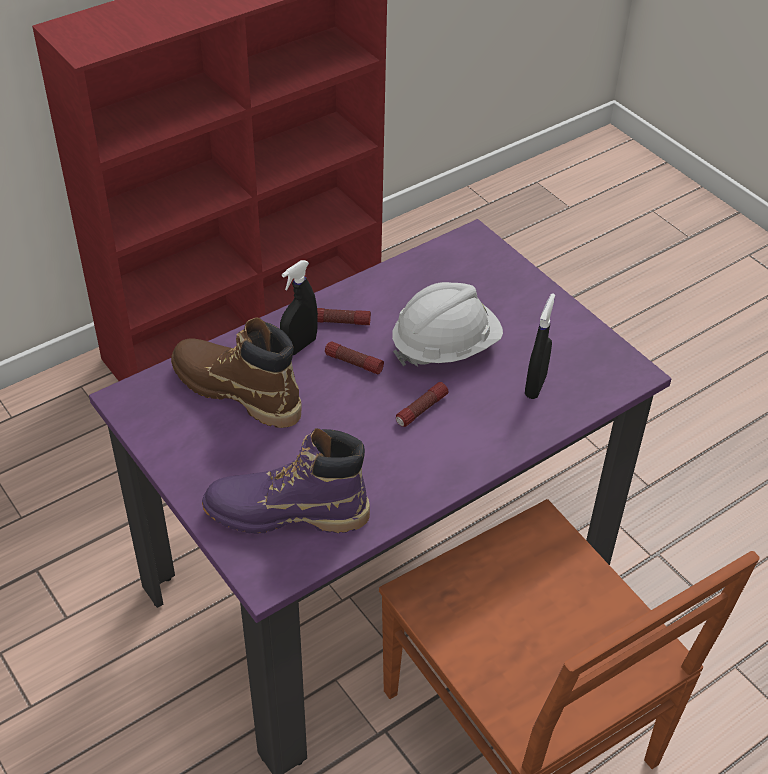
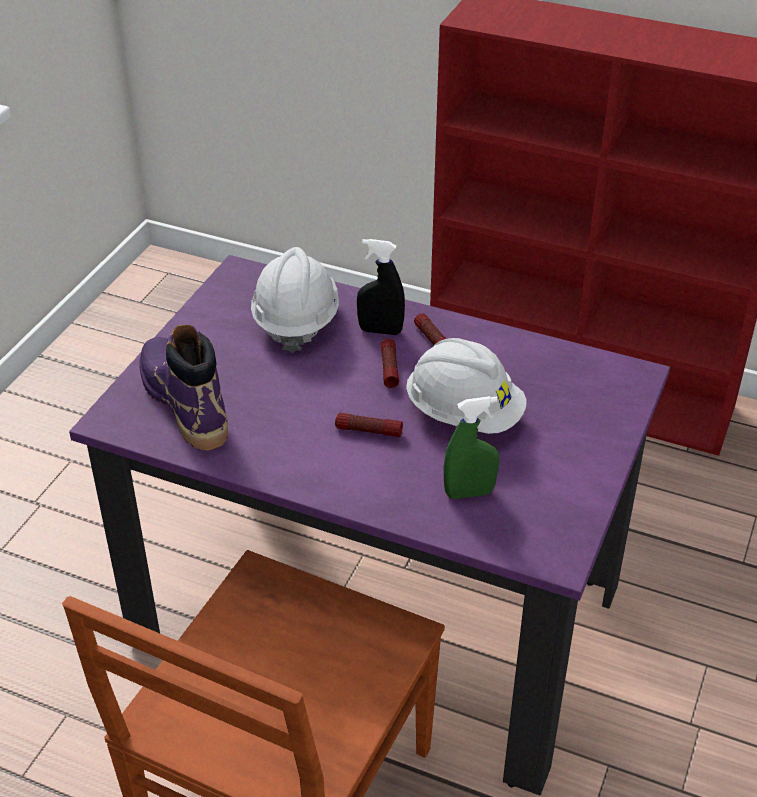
camera: 60 degrees right, 5 degrees down
(236, 391) = (296, 321): brown boot -> white hard hat
(535, 386) = (469, 493): black spray bottle -> green spray bottle

